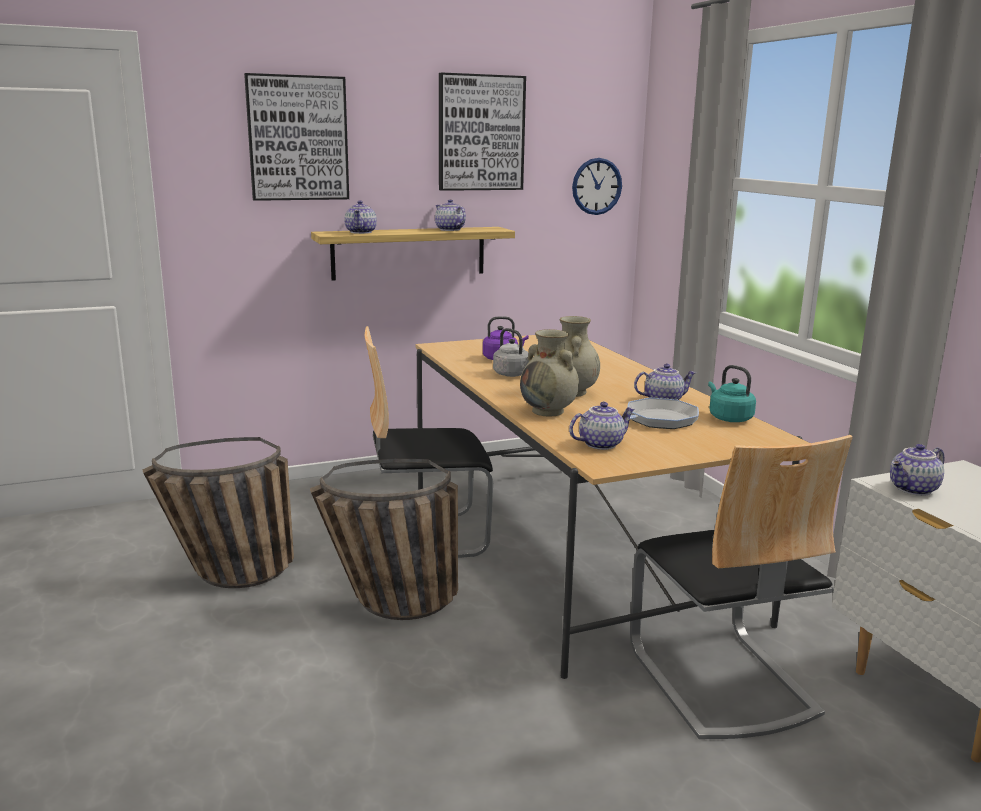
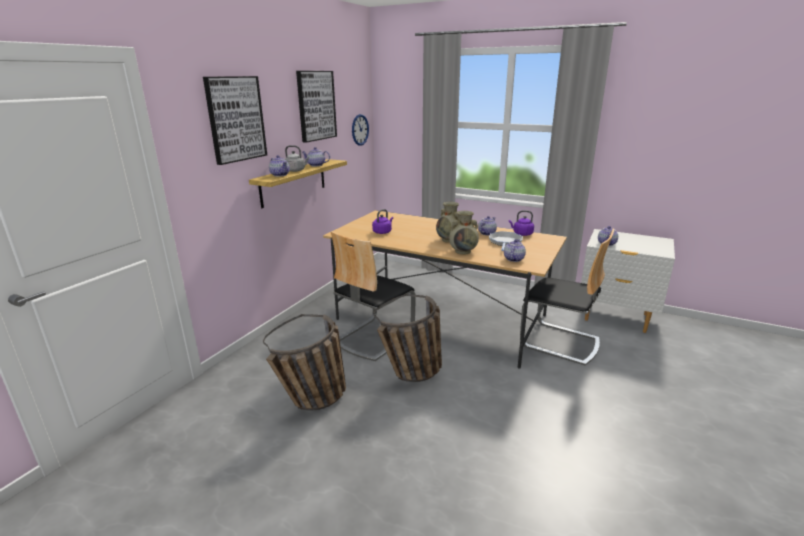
camera: 40 degrees left, 5 degrees up
(513, 374) = (407, 238): grey kettle -> grey kettle (296, 170)
(728, 418) = (521, 234): turquoise kettle -> purple kettle

